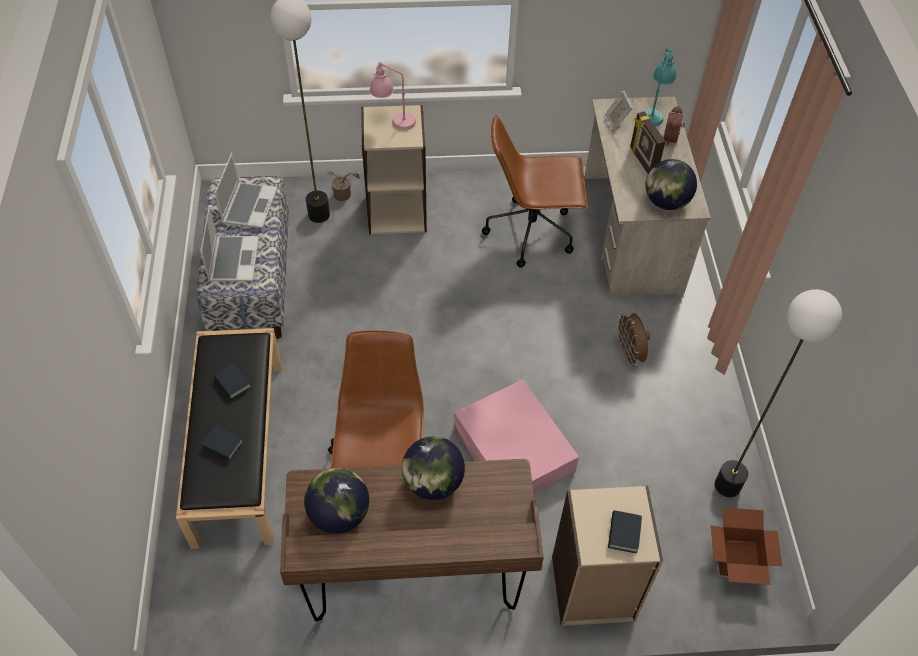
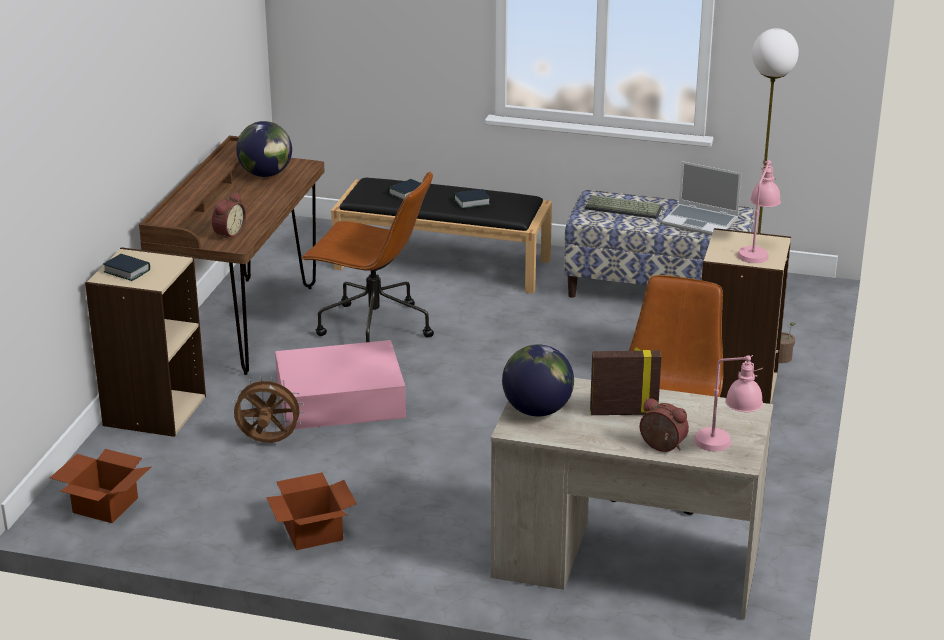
camera: 110 degrees right, 25 degrees down
(233, 259) = (624, 208): laptop -> keyboard
(433, 482) = (260, 211): globe -> none
(494, 490) = (228, 234): none -> alarm clock
(615, 123) = (712, 410): picture frame -> none
(628, 355) = (416, 505): brown fan -> brown fan (268, 442)
(654, 112) = (726, 447): turquoise table lamp -> pink table lamp
(690, 405) = (313, 531): none -> cardboard box
(727, 485) = (190, 525): floor lamp -> none

